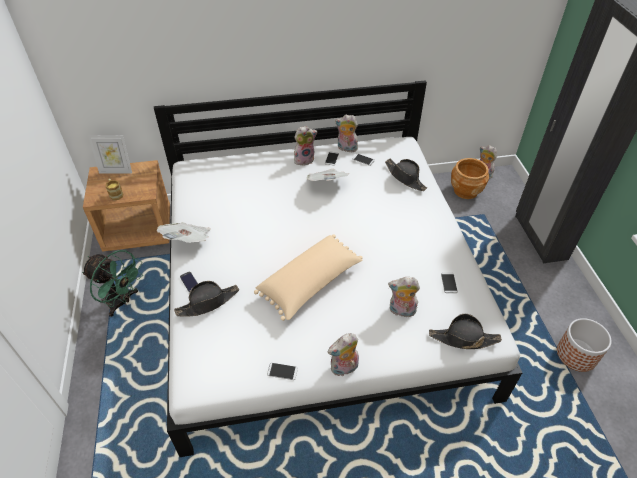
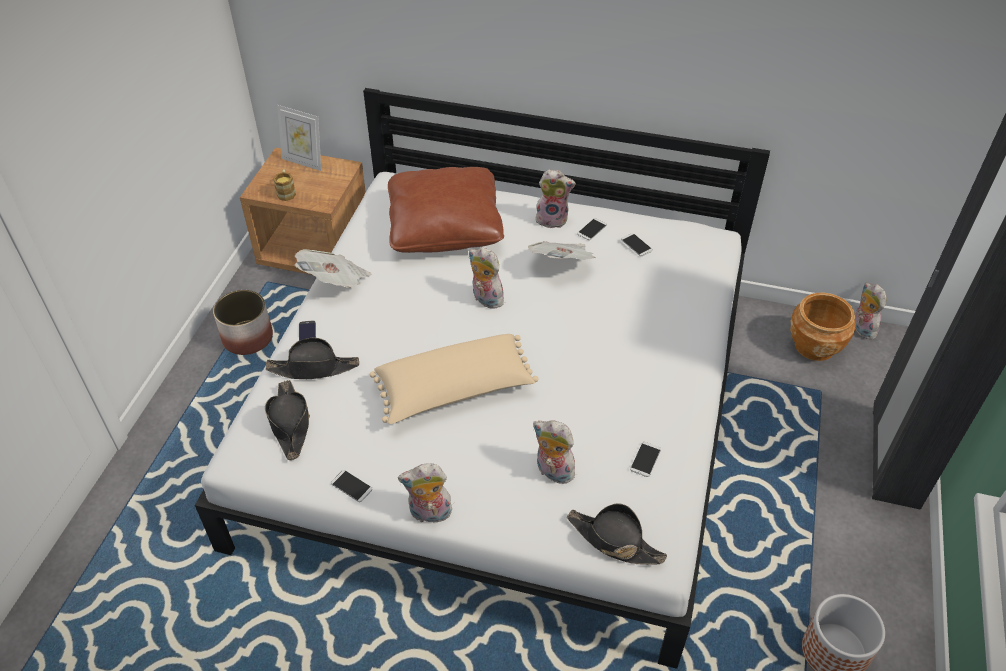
camera: 25 degrees right, 0 degrees up
(122, 302) = (248, 337): green fan -> planter
(240, 183) = (445, 226): none -> brown pillow
(346, 149) = (622, 221): plush toy -> plush toy (485, 299)
(405, 178) = (681, 290): black hat -> black hat (290, 424)

